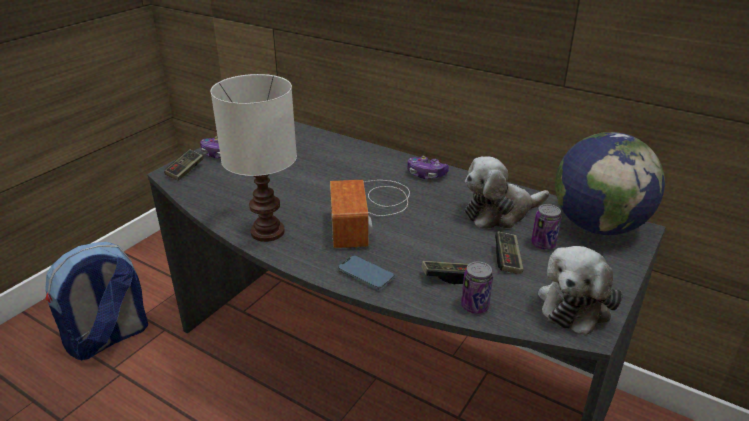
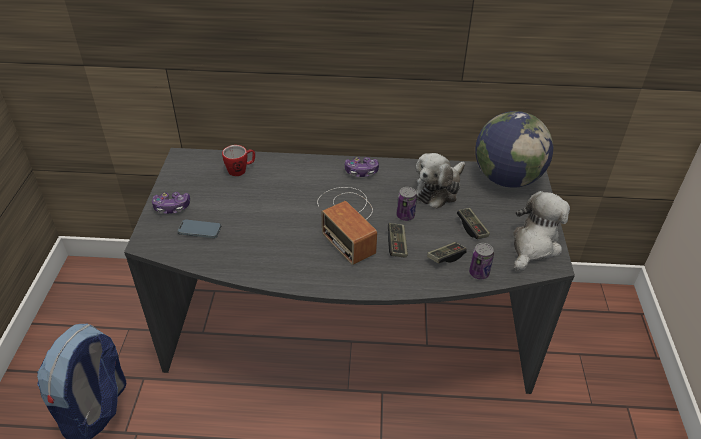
camera: 30 degrees left, 10 degrees up
(185, 171) = (158, 236): game controller -> game controller (397, 245)
(267, 231) = (287, 269): white table lamp -> none
(308, 143) = (241, 170): none -> mug
(366, 275) = (392, 278): phone -> phone (200, 230)
(543, 244) = (484, 207): can -> can (405, 215)
(576, 303) = (534, 246): plush toy -> plush toy turned 150 degrees counterclockwise

